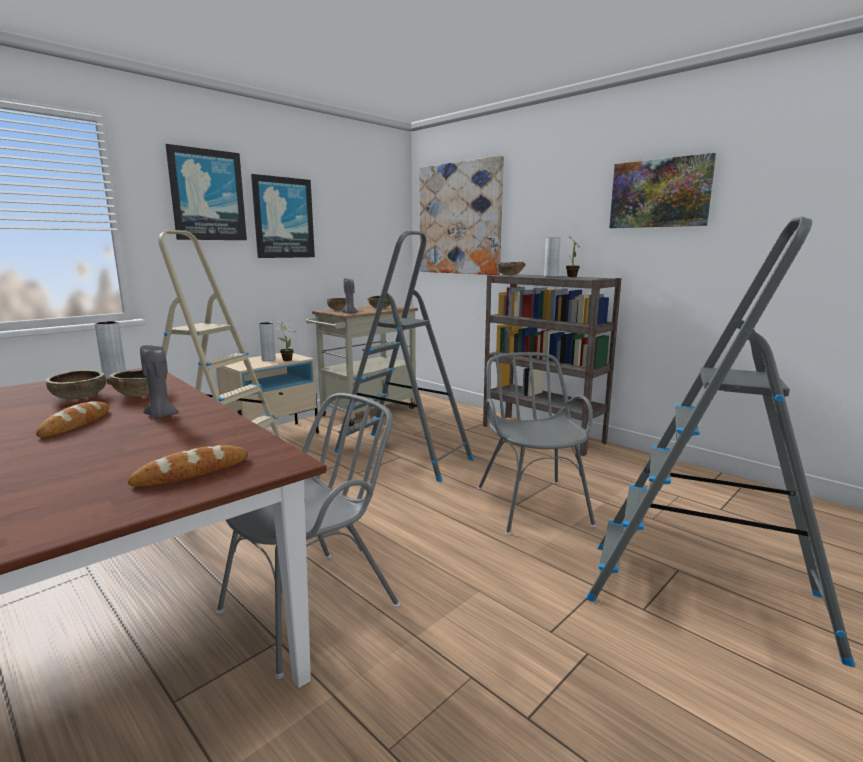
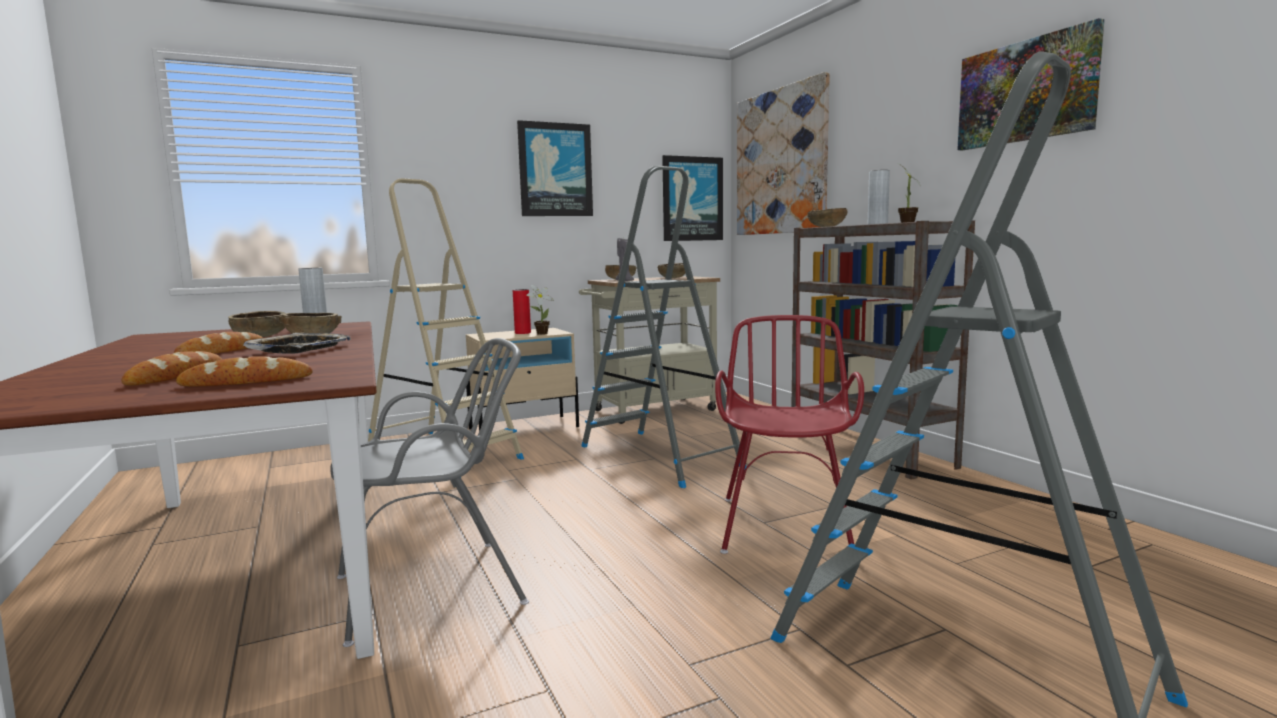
camera: 20 degrees right, 5 degrees down
(96, 470) = (177, 376): none -> bread
(160, 416) = (299, 349): grey candle -> tray
(207, 195) = (466, 146): picture -> picture (692, 199)
(268, 359) = (522, 333): grey vase -> red vase
(531, 503) = (785, 523): grey chair -> red chair

